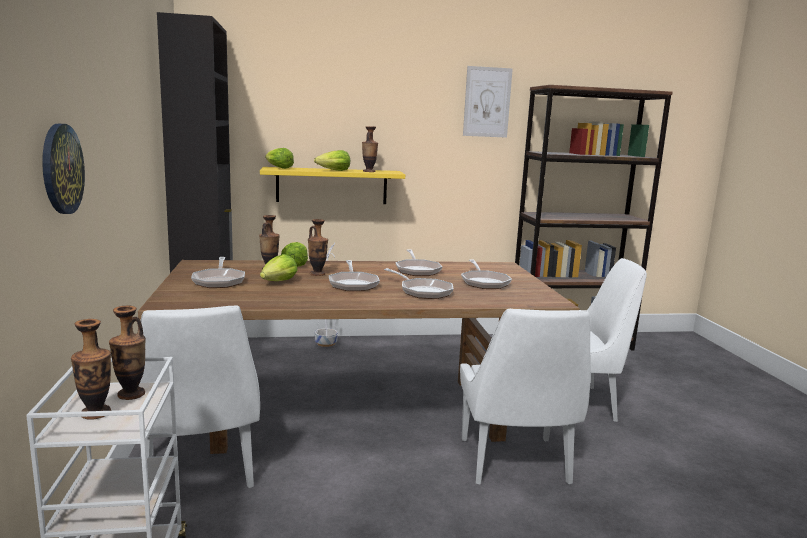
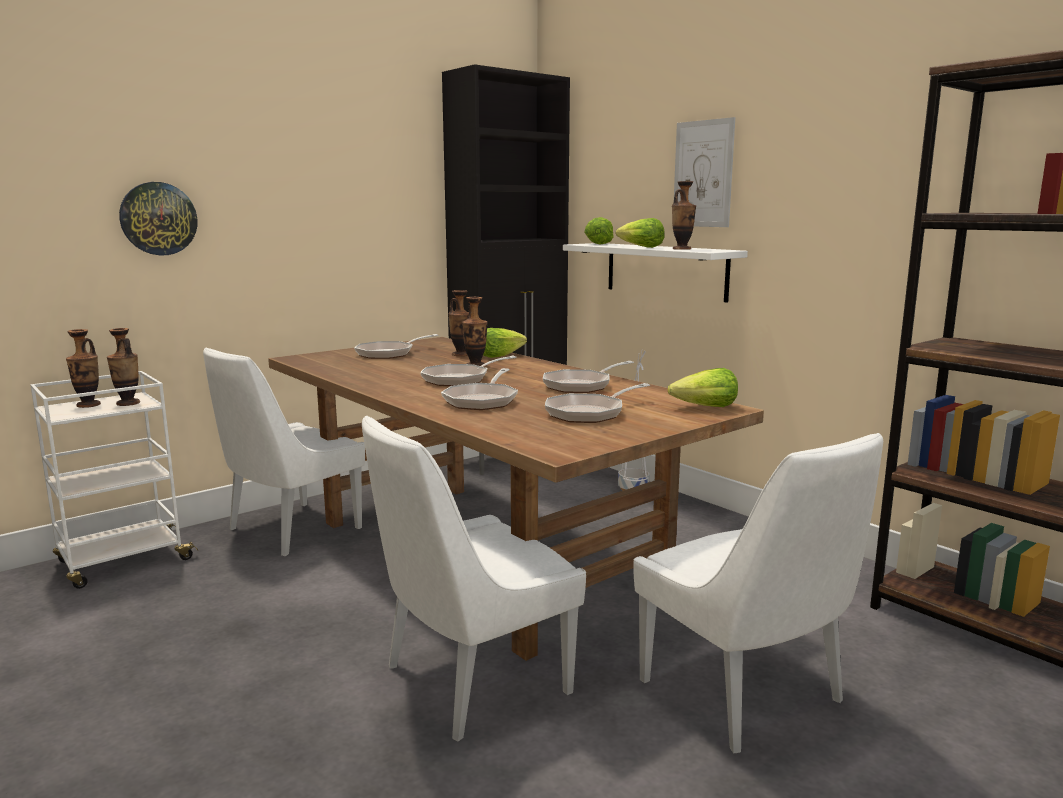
camera: 60 degrees right, 0 degrees up
(279, 282) = (418, 364): lettuce -> lettuce (705, 407)
(332, 186) = (665, 271): yellow shelf -> white shelf
(487, 102) = (893, 122): picture -> picture (703, 174)

